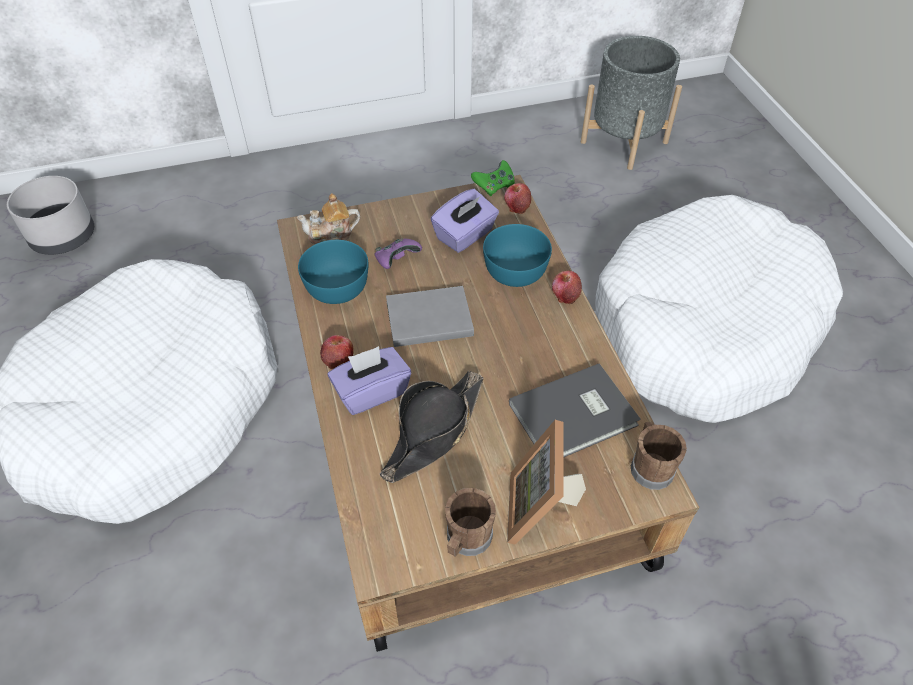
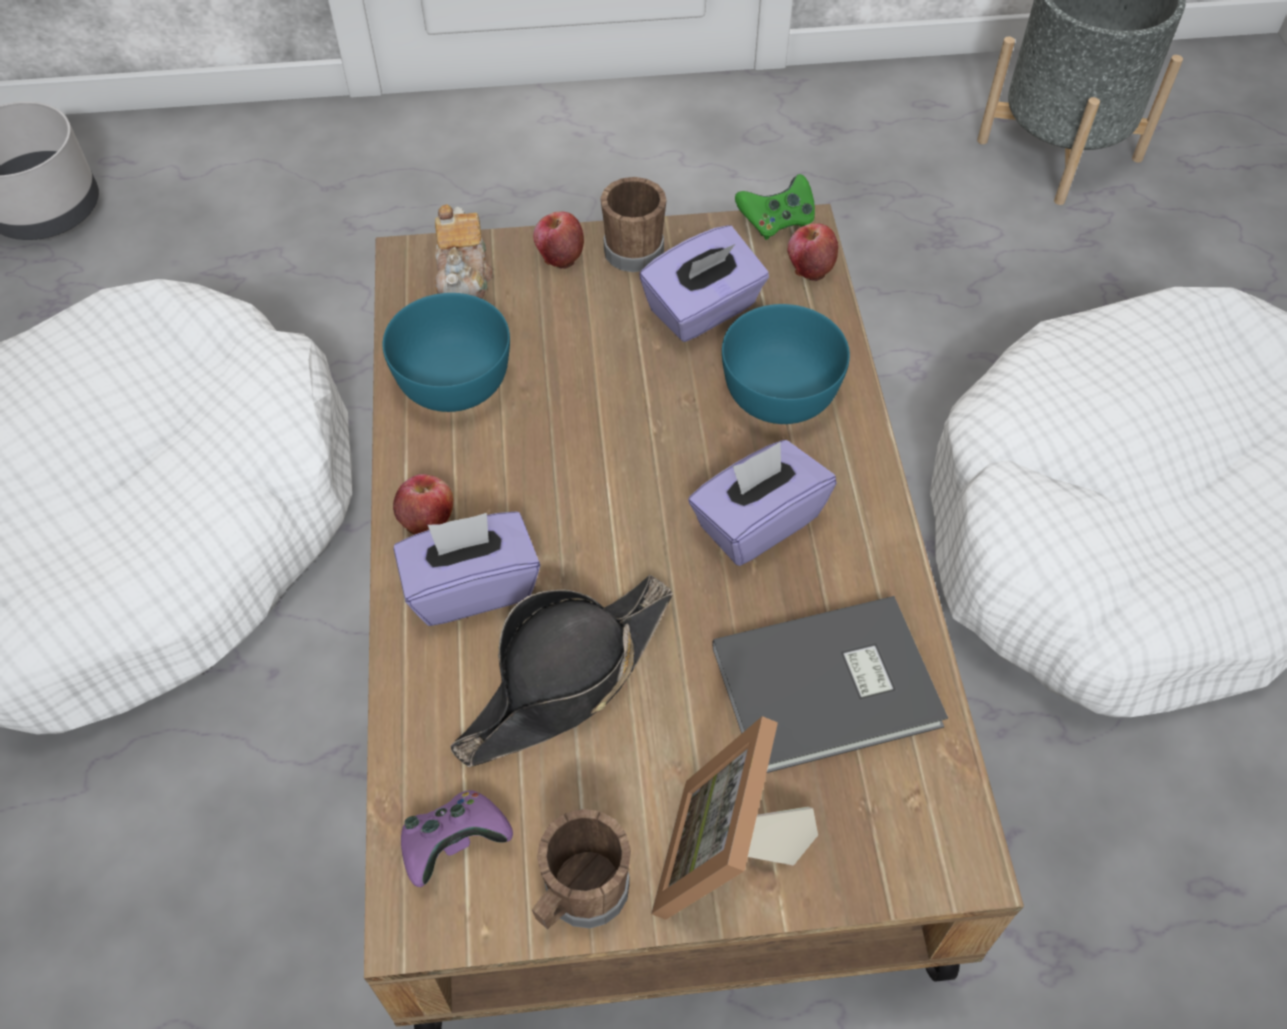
camera: 10 degrees right, 5 degrees up
(331, 235) = (464, 279): teapot -> teapot turned 90 degrees counterclockwise
(396, 260) = (569, 343): purple game controller -> purple game controller (455, 843)
(426, 318) = (599, 460): grey book -> none
(518, 337) = (757, 522): none -> purple tissue box
(565, 296) = (861, 452): apple -> apple (559, 255)
(650, 466) = (948, 810): brown mug -> brown mug (634, 246)

